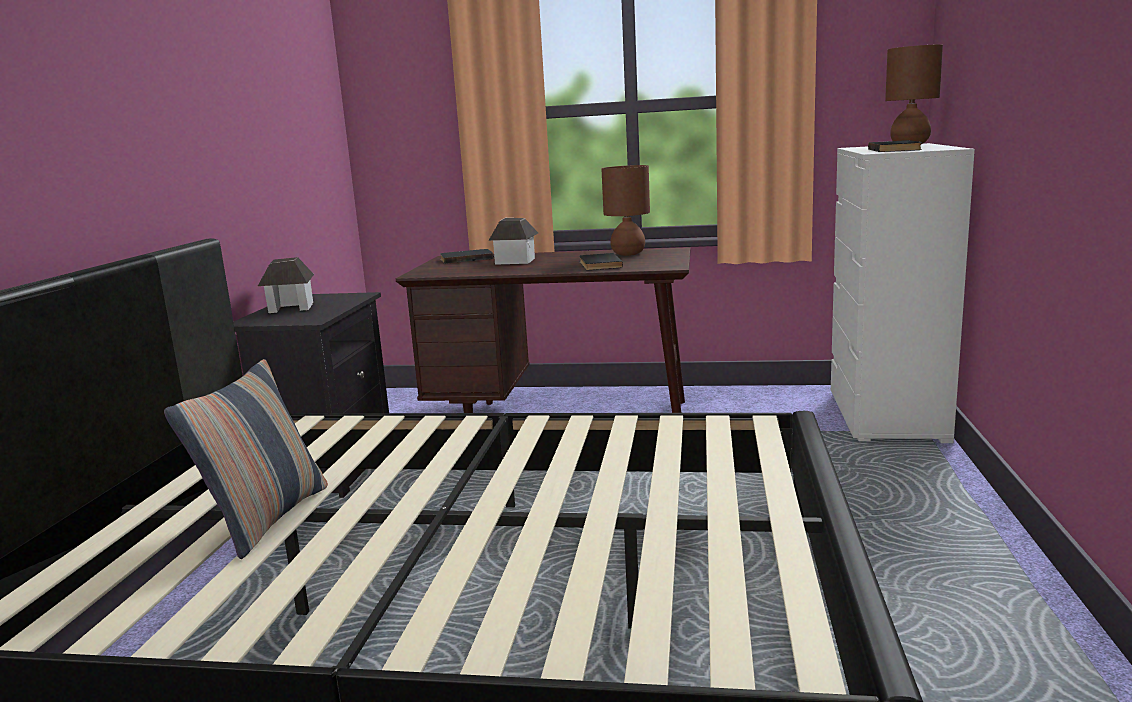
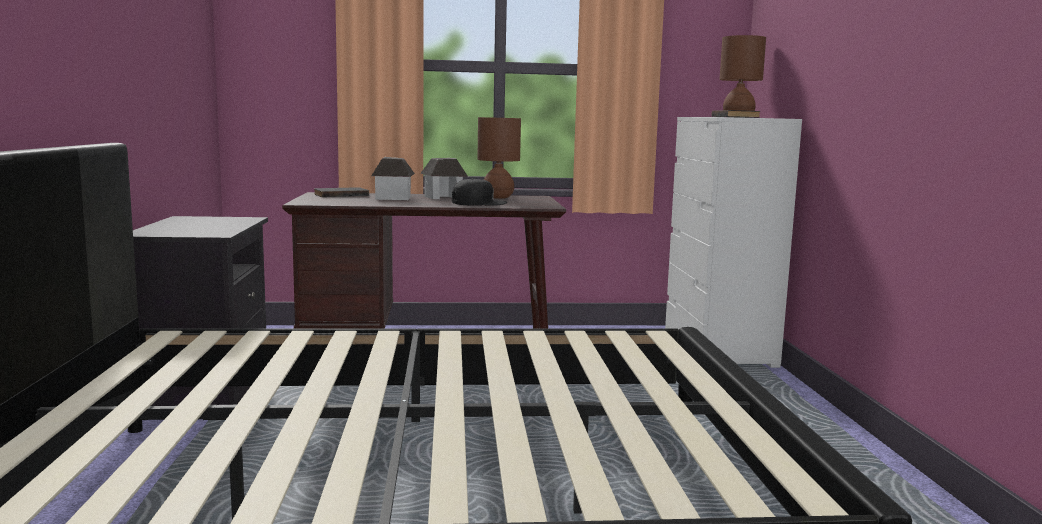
camera: 15 degrees left, 5 degrees down
(267, 519) = (221, 413): pillow -> none
(291, 308) = (181, 225): toy house -> toy house (443, 197)
(598, 264) = (478, 203): black book -> black cap

